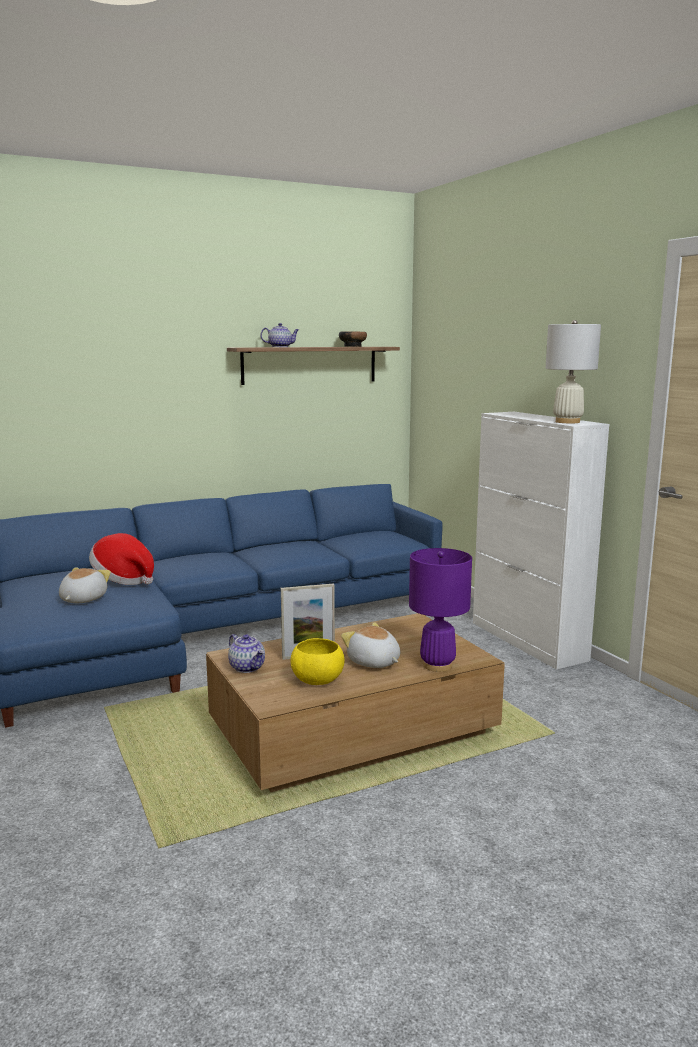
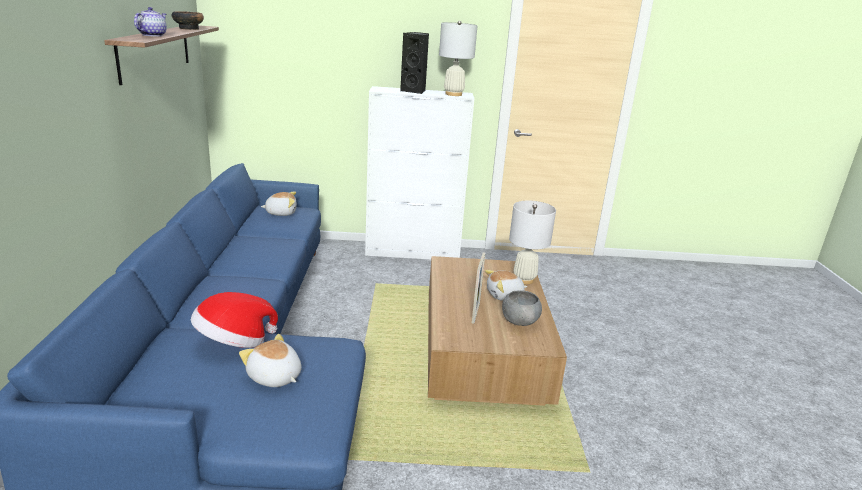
camera: 65 degrees left, 10 degrees up
(247, 667) = (478, 340): teapot -> none
(317, 680) = (519, 321): yellow bowl -> grey bowl
(381, 537) = (281, 213): none -> plush toy
(437, 665) = (524, 279): purple table lamp -> white table lamp
(535, 416) = (414, 91): none -> black speaker

